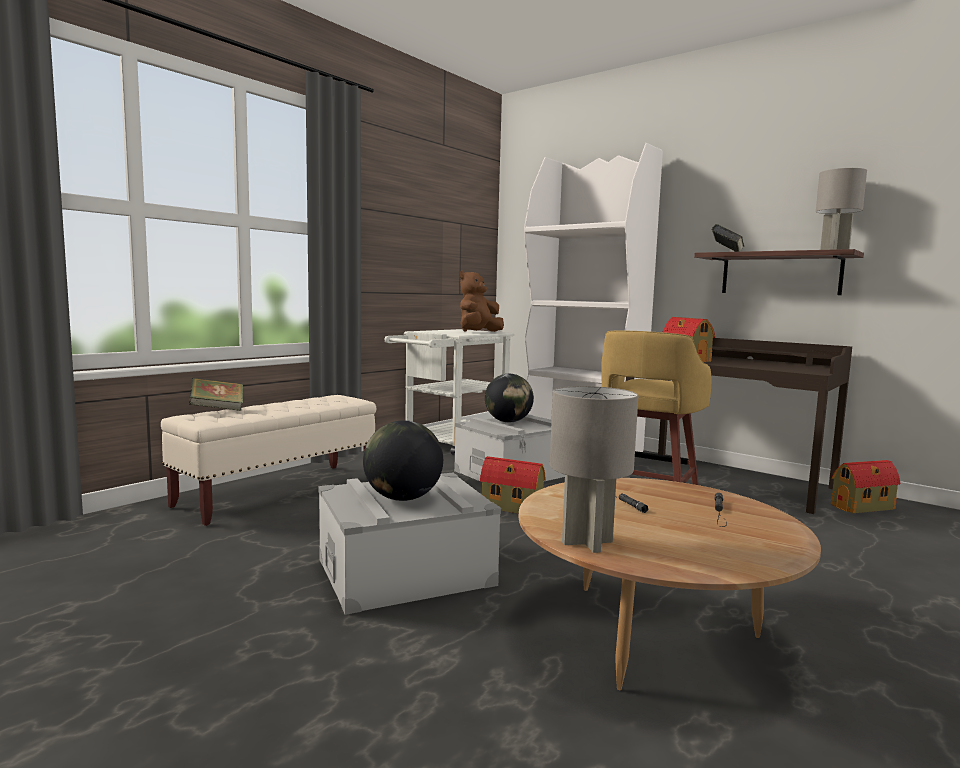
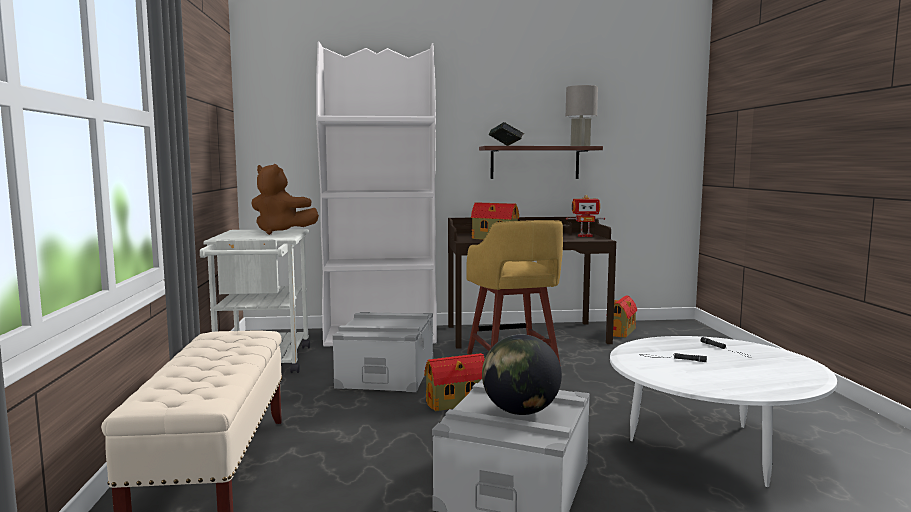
camera: 45 degrees left, 0 degrees up
(217, 409) = (154, 385): book -> none
(478, 332) = (281, 232): brown plush toy -> brown plush toy turned 60 degrees counterclockwise
(508, 421) = (374, 323): globe -> none
(587, 542) = (745, 389): grey table lamp -> none
(652, 634) = (711, 449): brown coffee table -> white coffee table
(812, 368) = (585, 236): none -> toy robot

